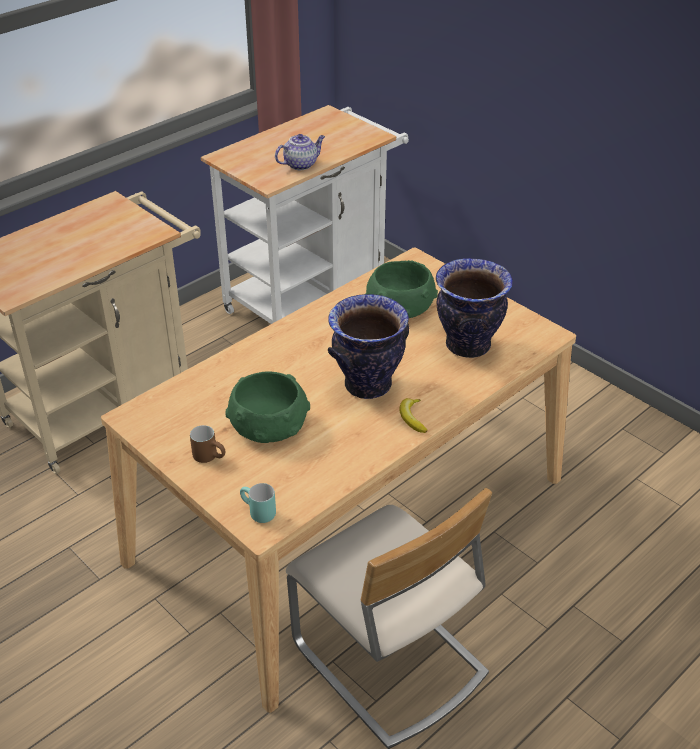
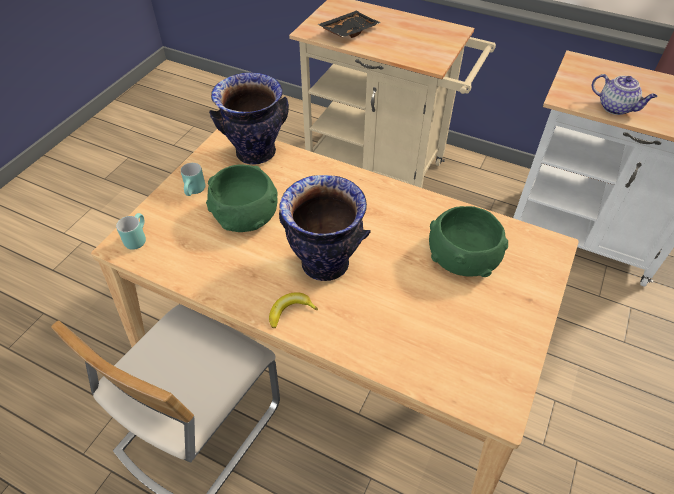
camera: 70 degrees right, 10 degrees up
(41, 268) = (348, 31): none -> black tray
(210, 456) = (195, 191): brown mug -> turquoise mug
(467, 345) = (430, 330): vase -> vase (256, 152)

